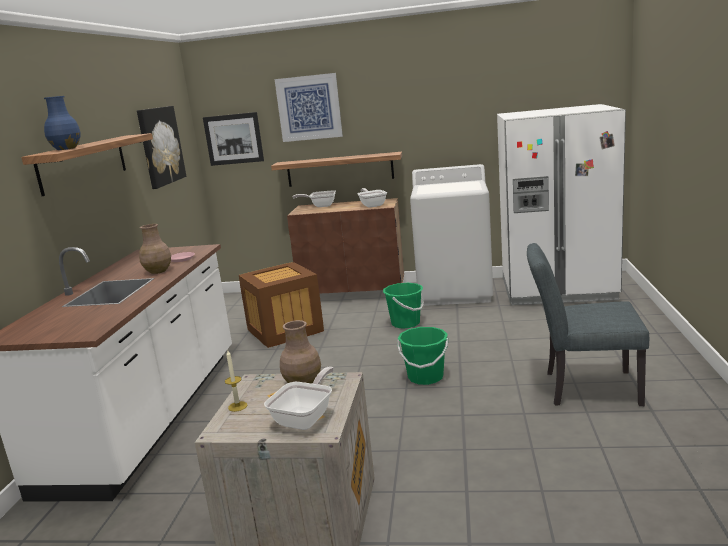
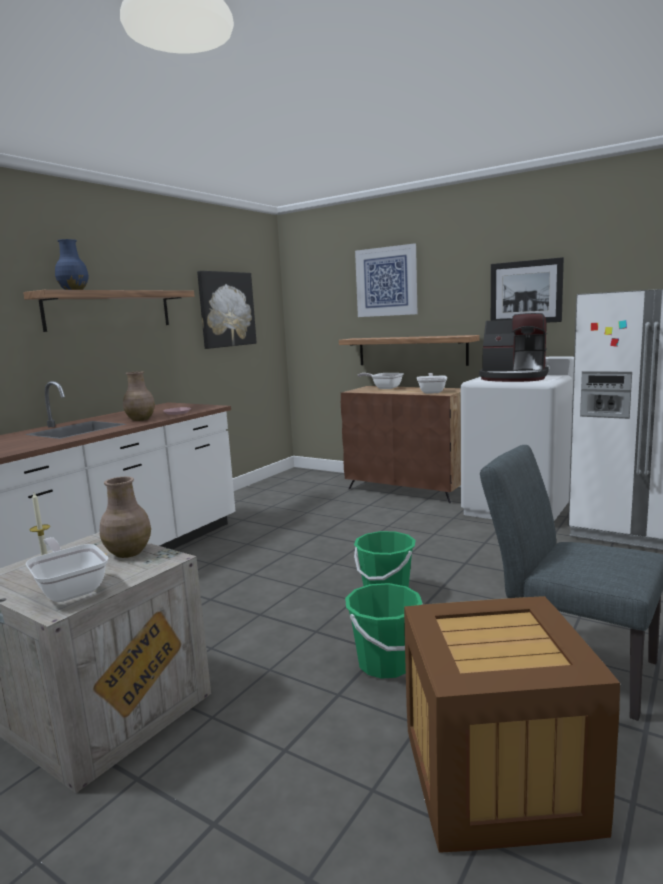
camera: 25 degrees right, 5 degrees down
(233, 139) = (314, 312): picture -> picture (525, 292)
(285, 330) = (305, 511): crate -> crate (496, 779)
(306, 418) = (70, 589): frying pan -> frying pan turned 90 degrees counterclockwise
(405, 323) = (427, 530): green bucket -> green bucket (385, 664)
(447, 187) = (514, 378): none -> coffee machine

